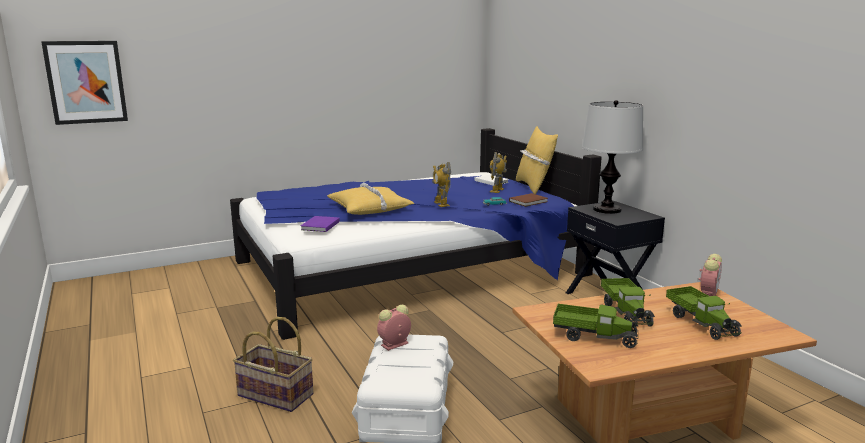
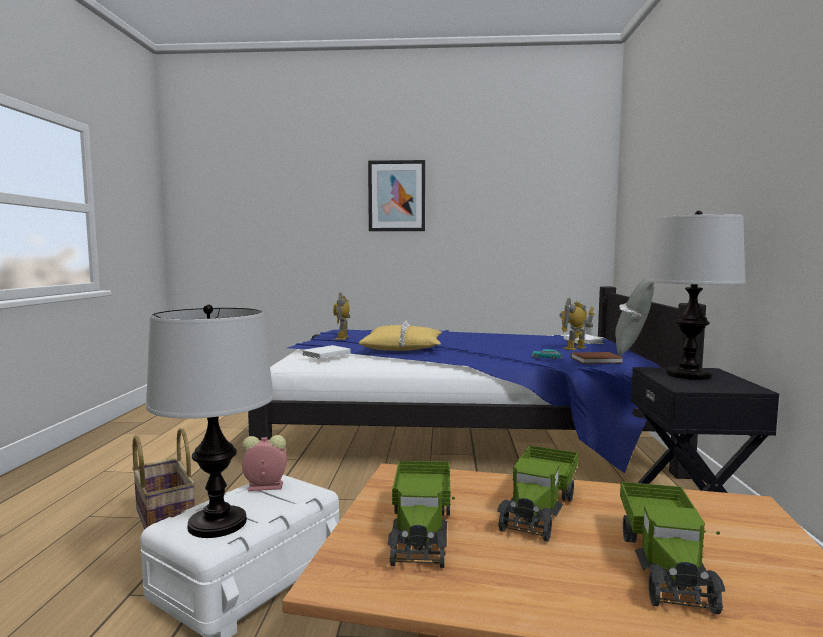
camera: 30 degrees right, 10 degrees down
(86, 82) = (212, 221): picture -> picture (396, 196)
(319, 226) = (325, 354): purple book -> white book
(407, 375) = (216, 524): none -> table lamp
(441, 204) = (481, 351): toy robot -> toy robot (342, 338)
(534, 187) = (632, 350): yellow pillow -> grey pillow
(594, 336) = (421, 529): toy truck -> toy truck turned 45 degrees clockwise
(708, 294) = (752, 518): alarm clock -> none

